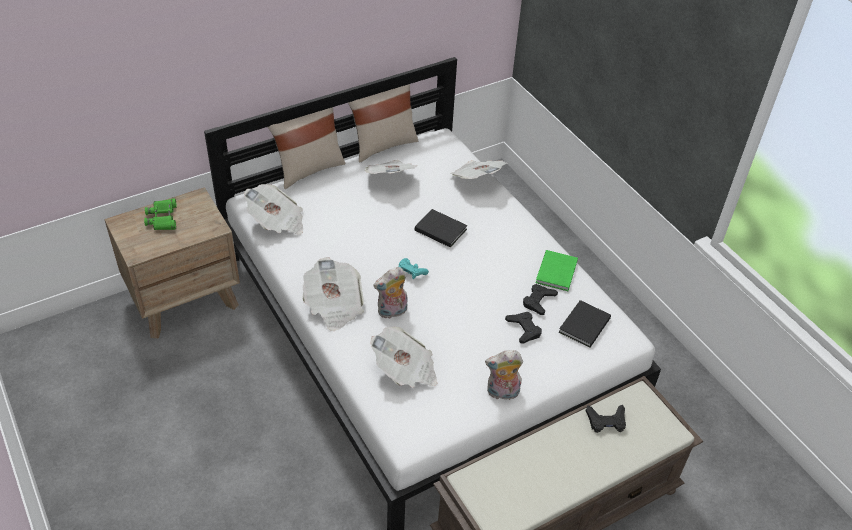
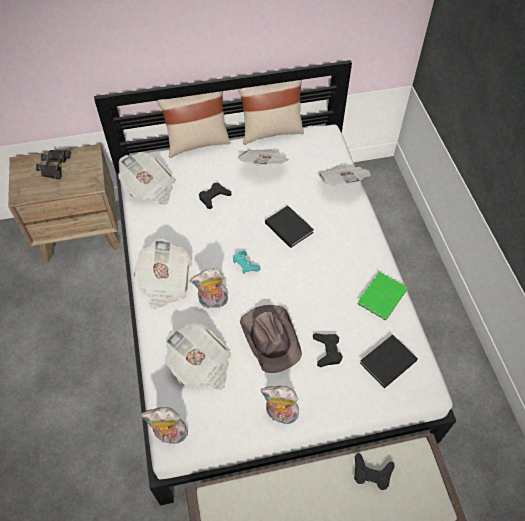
camera: 20 degrees right, 10 degrees up
(163, 218) = (55, 166): green binoculars -> black binoculars
(401, 437) = (169, 435): none -> plush toy
(464, 330) = (271, 337): none -> brown hat
(538, 301) = (353, 324): black game controller -> black game controller (214, 197)

